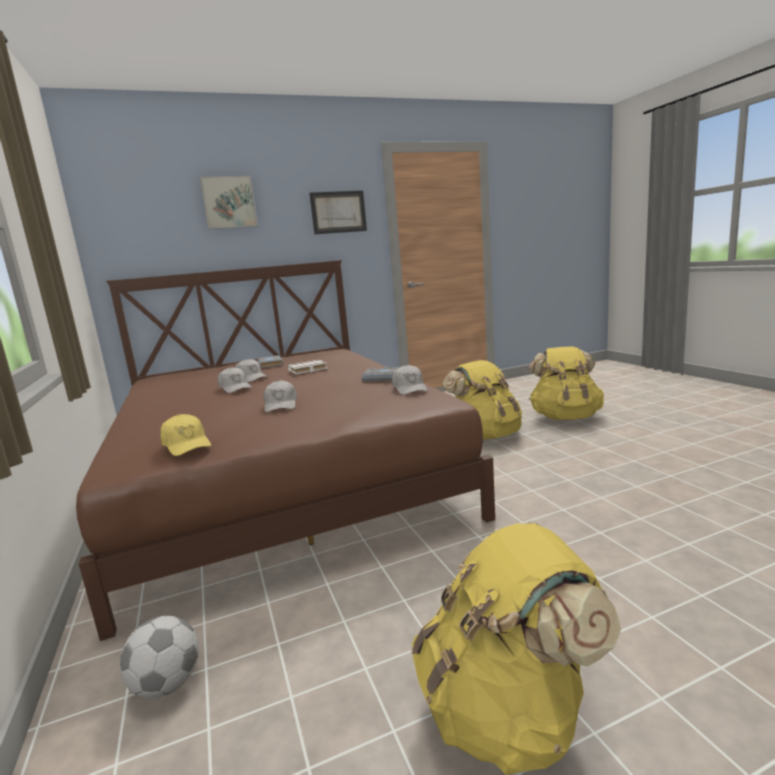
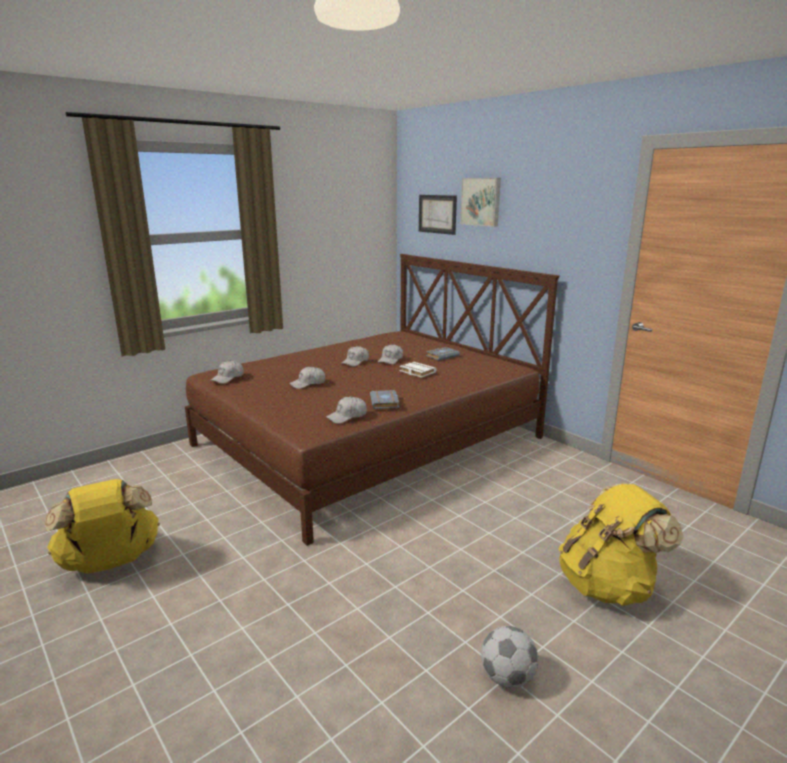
camera: 70 degrees right, 5 degrees up
(167, 684) = (157, 469): football -> football (507, 677)
(187, 445) = (228, 378): yellow cap -> white cap
(338, 212) = (572, 221): picture -> picture (437, 214)
(486, 435) = (504, 526): yellow backpack -> none

